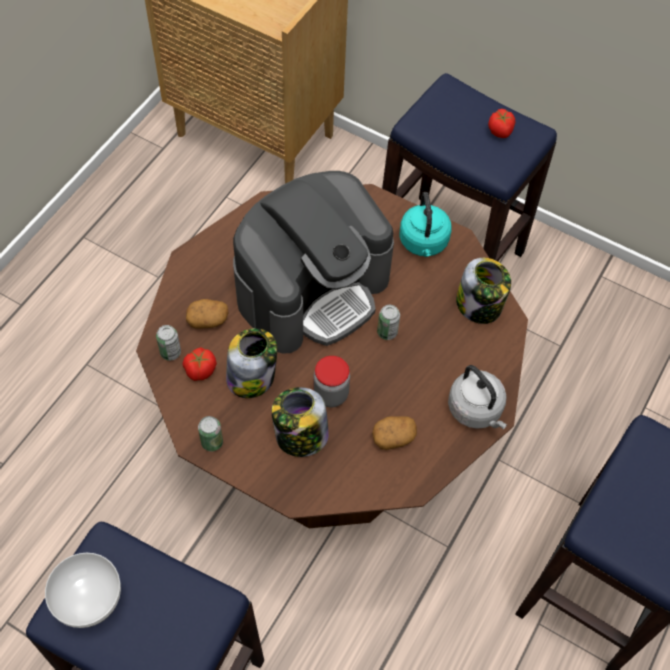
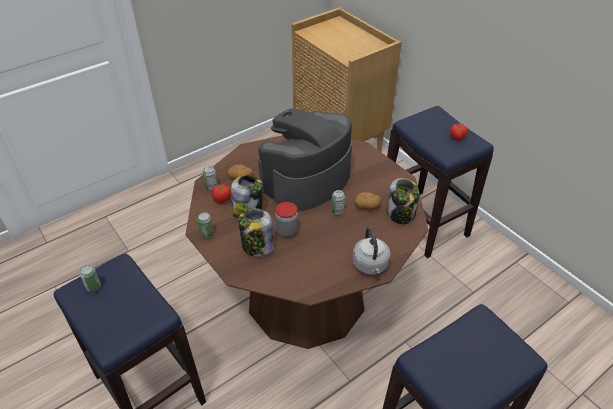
camera: 25 degrees right, 15 degrees down
(87, 599) = (94, 287): bowl -> can
(312, 289) = (306, 180): coffee machine -> coffee machine turned 150 degrees clockwise
(393, 437) = (312, 263): potato -> potato (367, 205)
(423, 243) = (382, 176): turquoise kettle -> none

